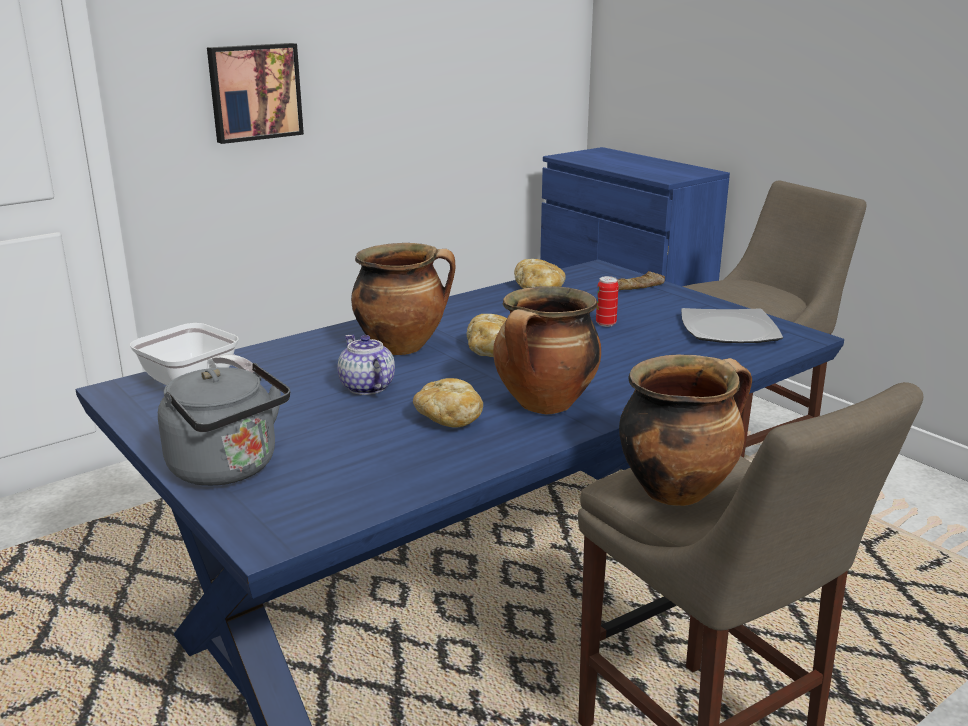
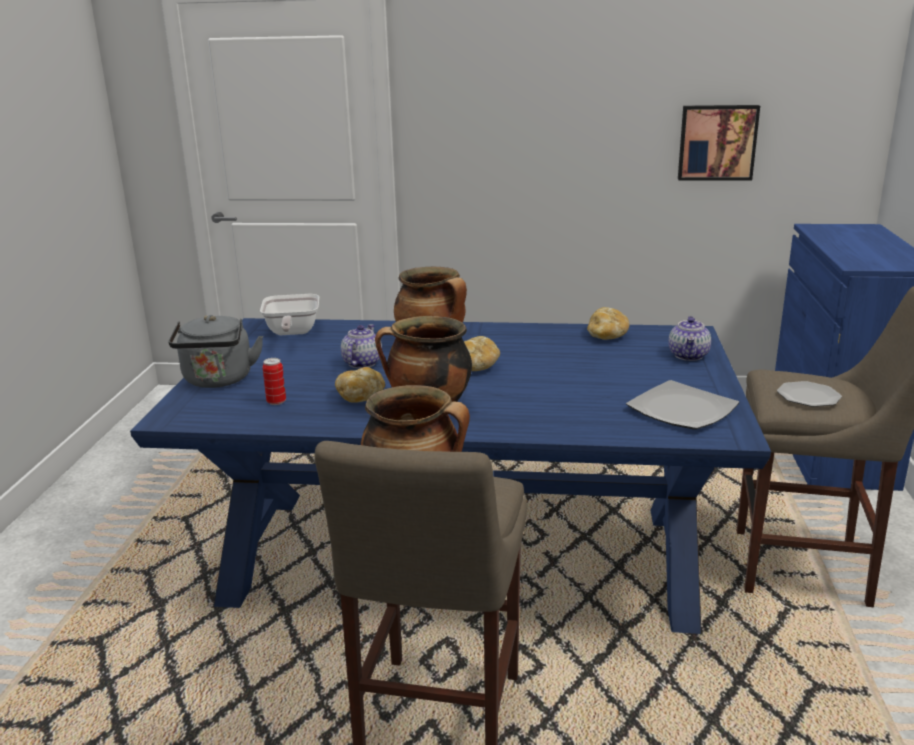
camera: 45 degrees right, 0 degrees up
(254, 92) = (507, 139): picture -> picture (717, 142)
(606, 324) = (595, 374): can -> can (276, 402)
(637, 287) = (689, 356): bread -> teapot
(752, 296) = (809, 396): none -> plate

